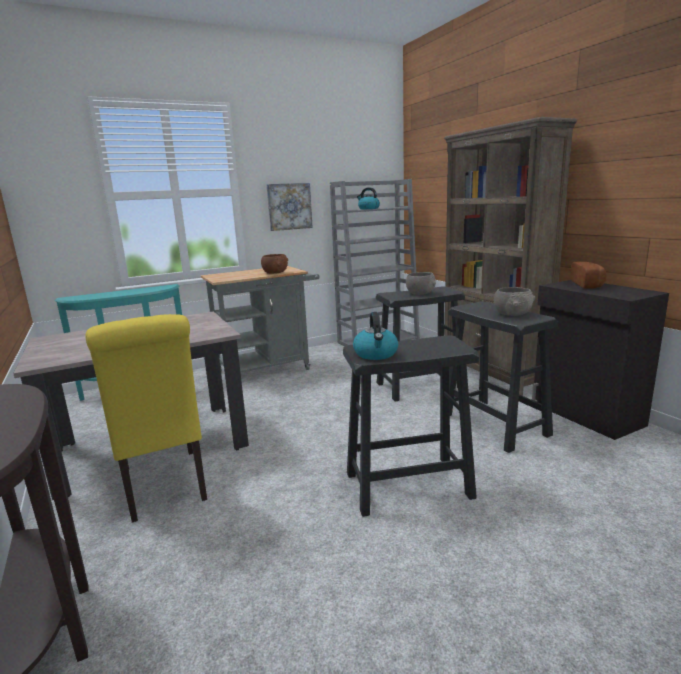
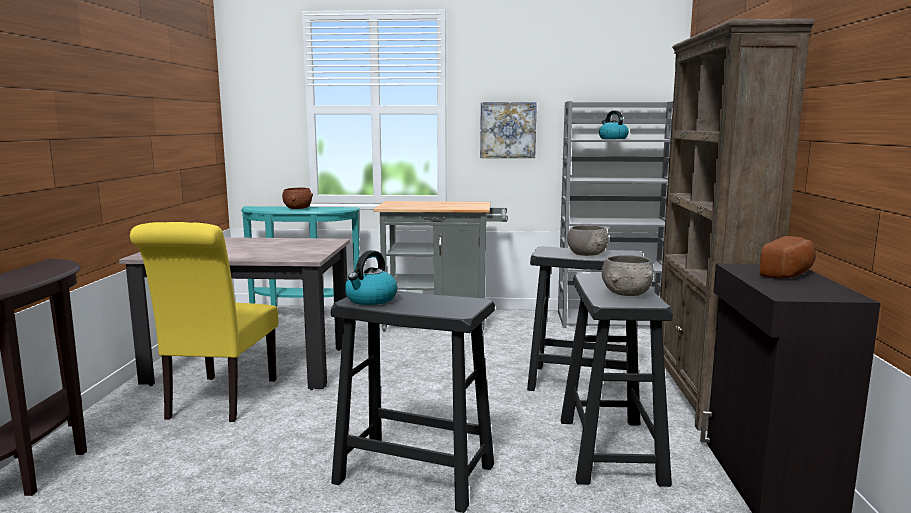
camera: 30 degrees right, 5 degrees down
(275, 273) = (454, 207): brown bowl -> brown bowl (298, 208)

